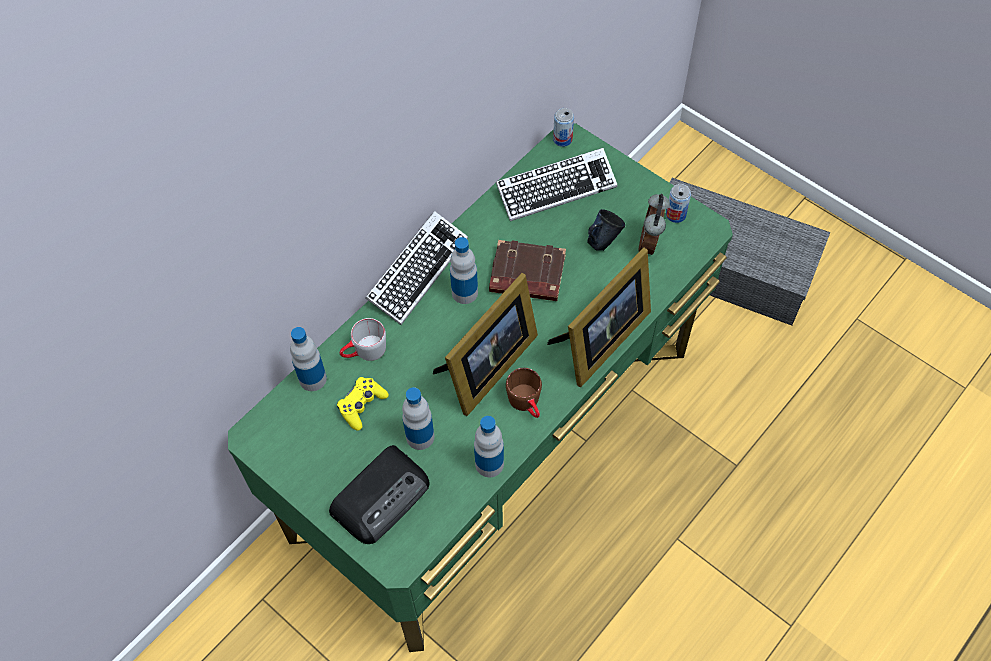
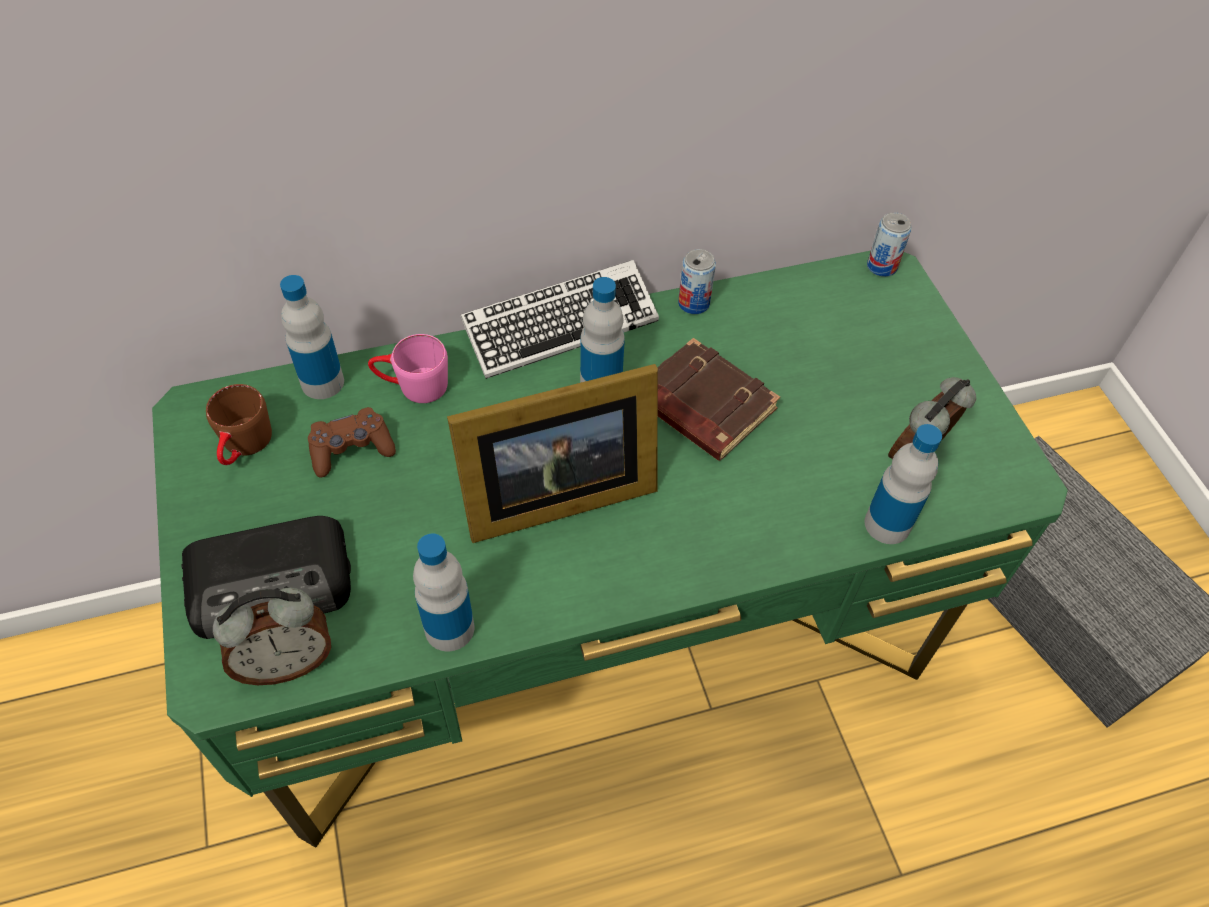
camera: 30 degrees right, 5 degrees down
(362, 406) = (351, 449): yellow game controller -> brown game controller
(364, 352) = (412, 386): grey mug -> pink mug
(420, 437) = (389, 533): bottle -> bottle (887, 524)
(423, 528) = (287, 662): none -> alarm clock
(527, 404) = (569, 576): brown mug -> brown mug (244, 447)
(556, 189) = (827, 320): keyboard -> none
(600, 341) = (742, 551): picture frame -> none
(602, 241) = (846, 419): blue mug -> none
(675, 215) = (985, 440): can -> can (693, 303)

